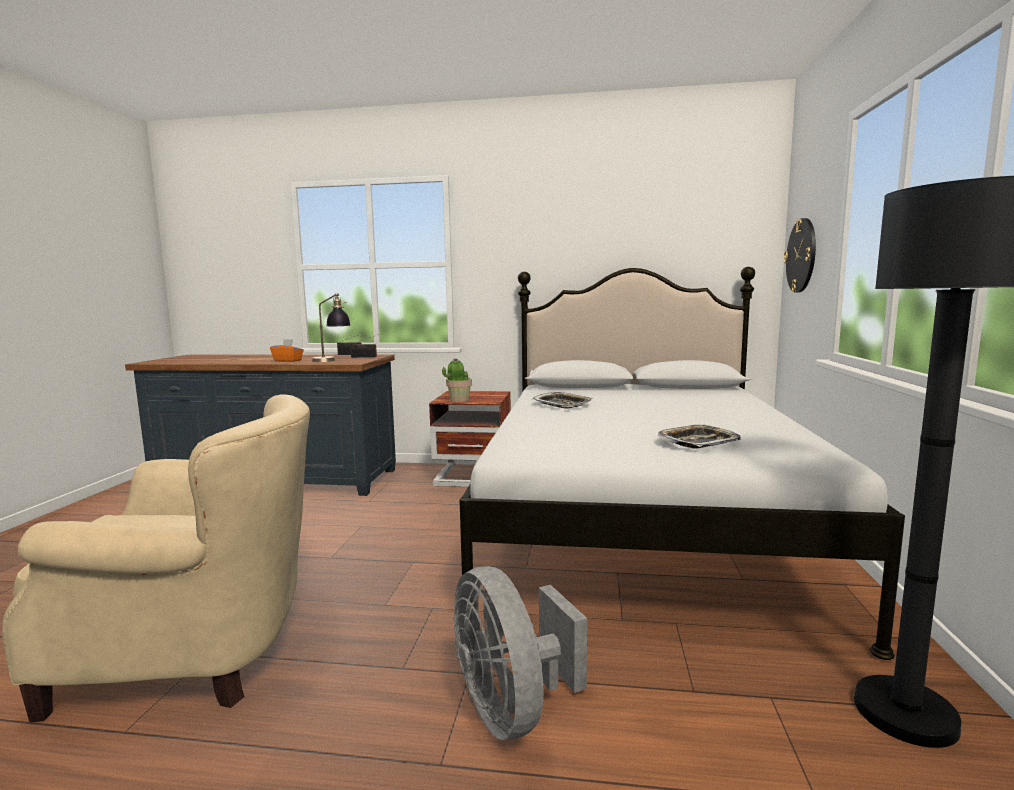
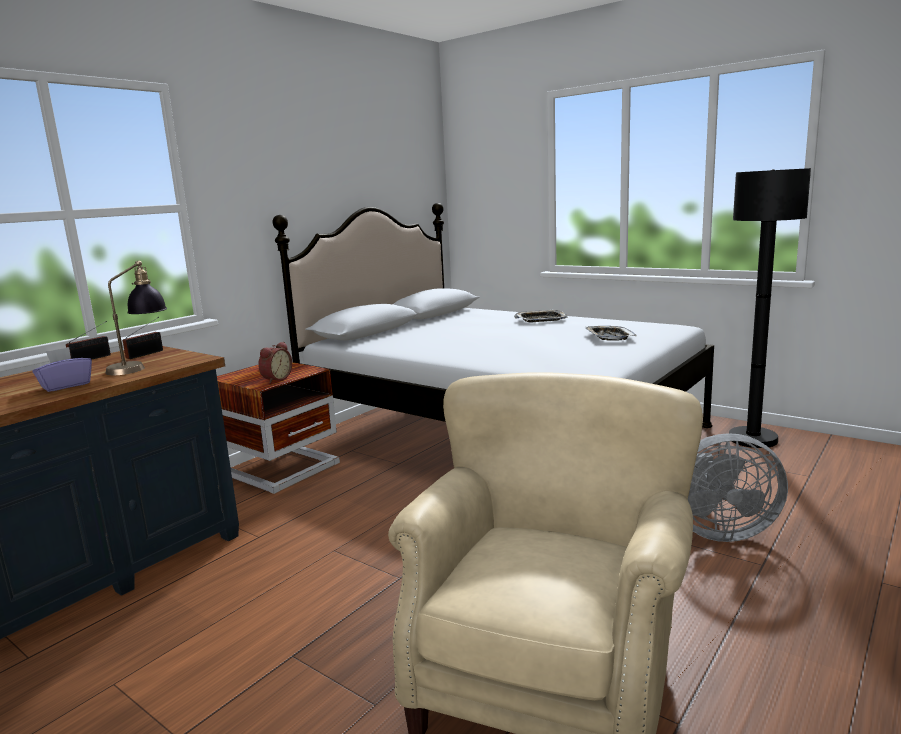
camera: 60 degrees left, 5 degrees up
(288, 361) = (66, 386): orange tissue box -> purple tissue box
(459, 400) = (275, 379): potted plant -> alarm clock
(562, 404) = (439, 345): tray -> tray (541, 319)
(801, 255) = (484, 193): wall clock -> none

